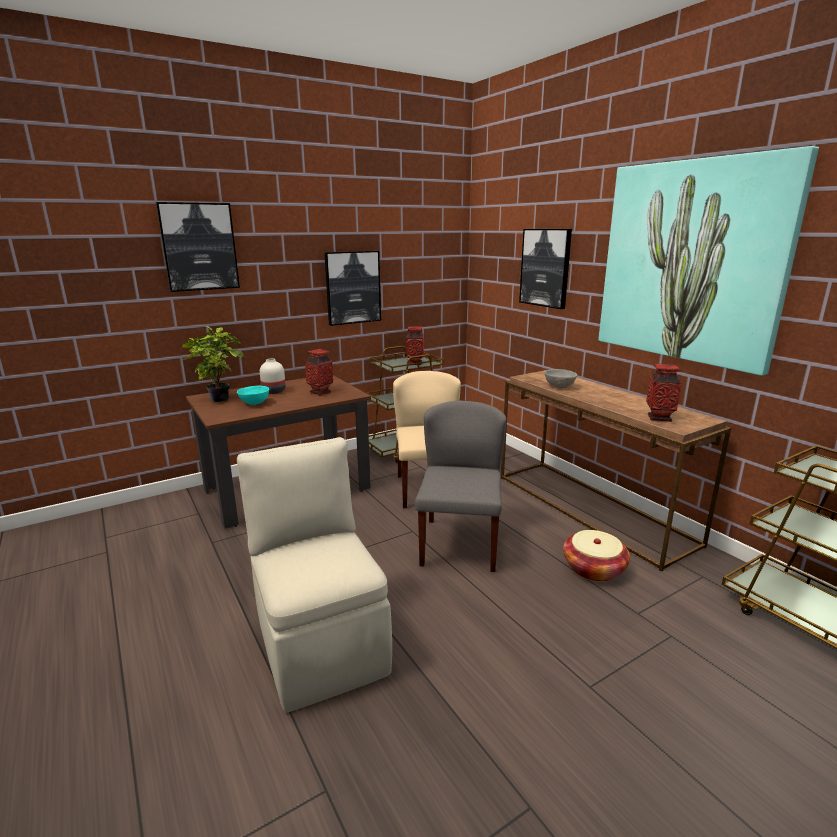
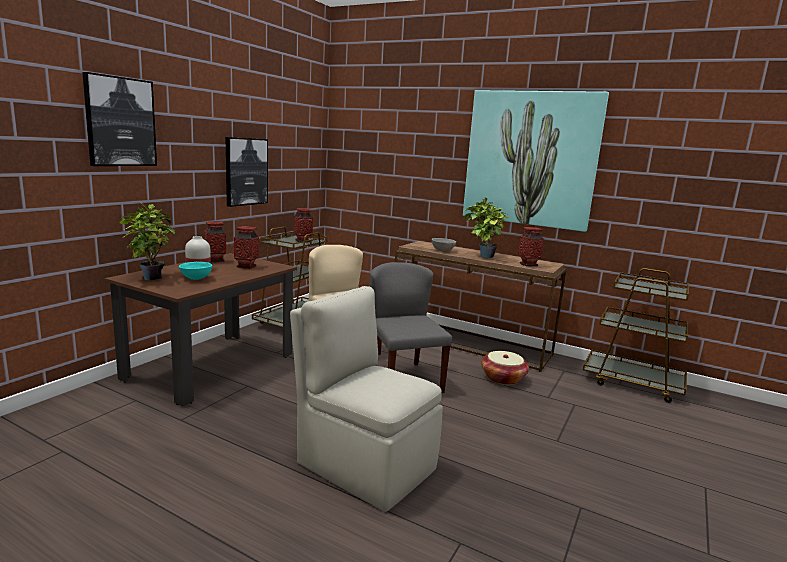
camera: 30 degrees left, 5 degrees down
(303, 382) = (215, 260): none -> vase
(545, 268) = (409, 161): picture -> none
(605, 399) = (482, 256): none -> potted plant

